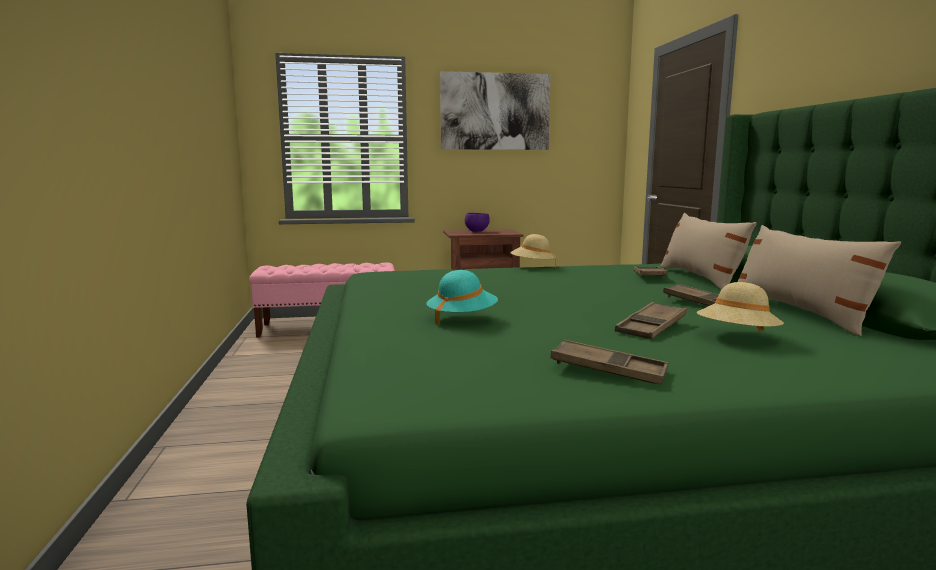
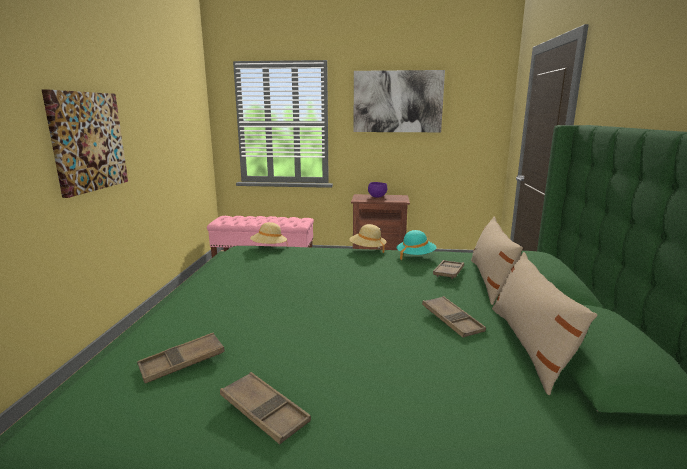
camera: 15 degrees right, 5 degrees up
(144, 128) = (87, 141): none -> picture
(462, 318) = (236, 318): turquoise hat -> turquoise hat (415, 256)
(651, 327) = (368, 351): brown tray -> brown tray (182, 362)
(737, 337) = (428, 378): beige hat -> beige hat (269, 247)

